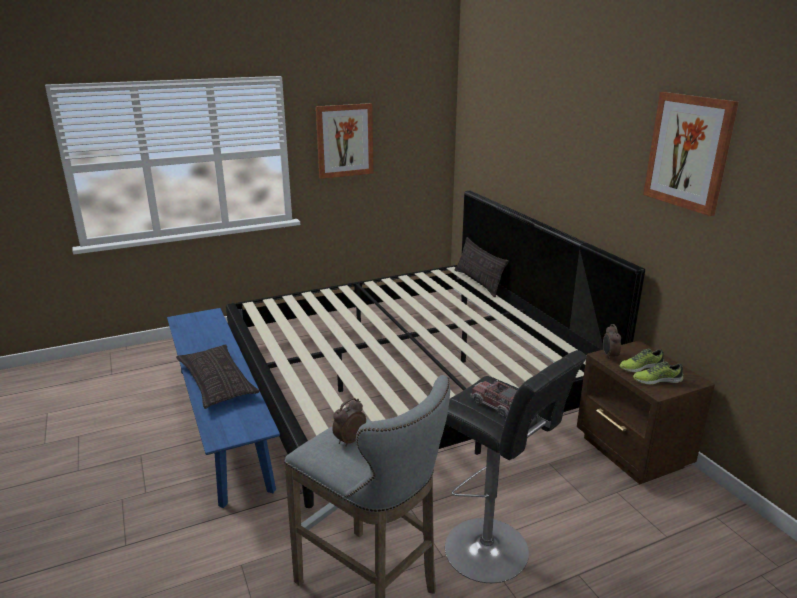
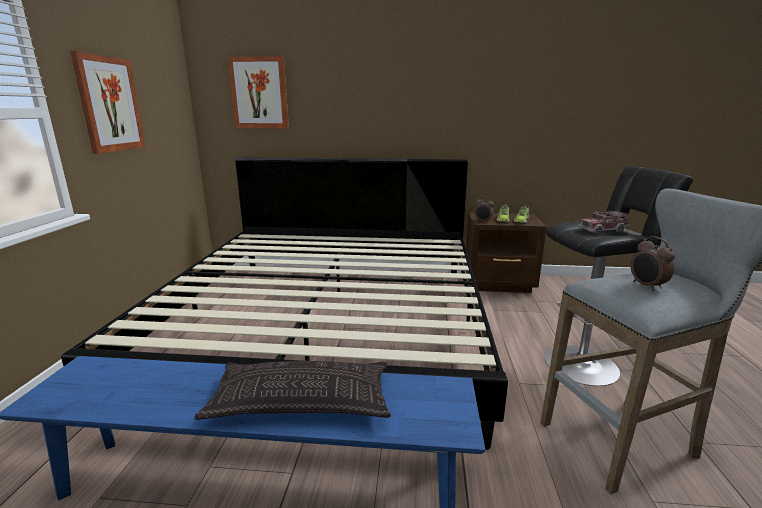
camera: 60 degrees left, 5 degrees down
(478, 282) = (285, 235): pillow -> none
(688, 152) = (488, 69): picture -> picture (259, 93)

